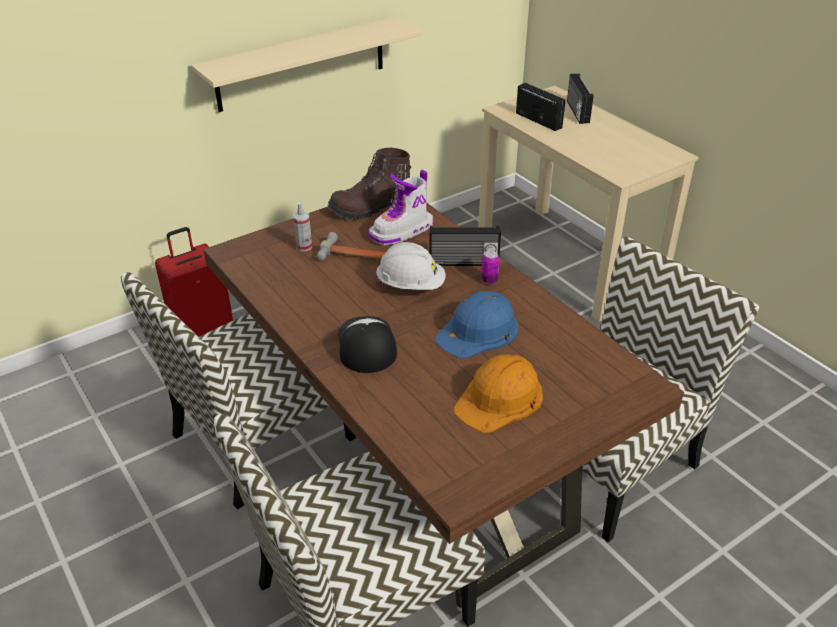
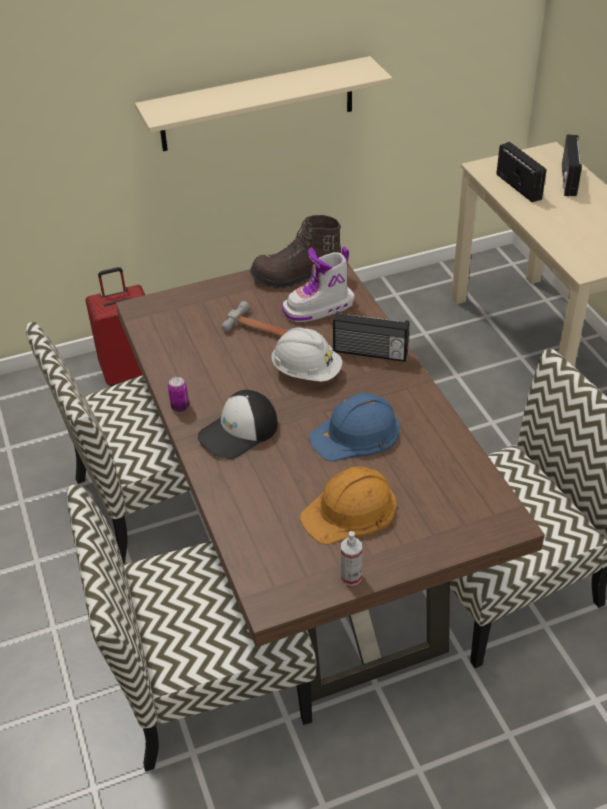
camera: 15 degrees right, 5 degrees up
(304, 247) = (214, 313): spray bottle -> spray bottle (351, 577)
(366, 345) = (239, 432): cap -> cap turned 135 degrees counterclockwise
(489, 280) = (389, 377): can -> can (180, 407)

